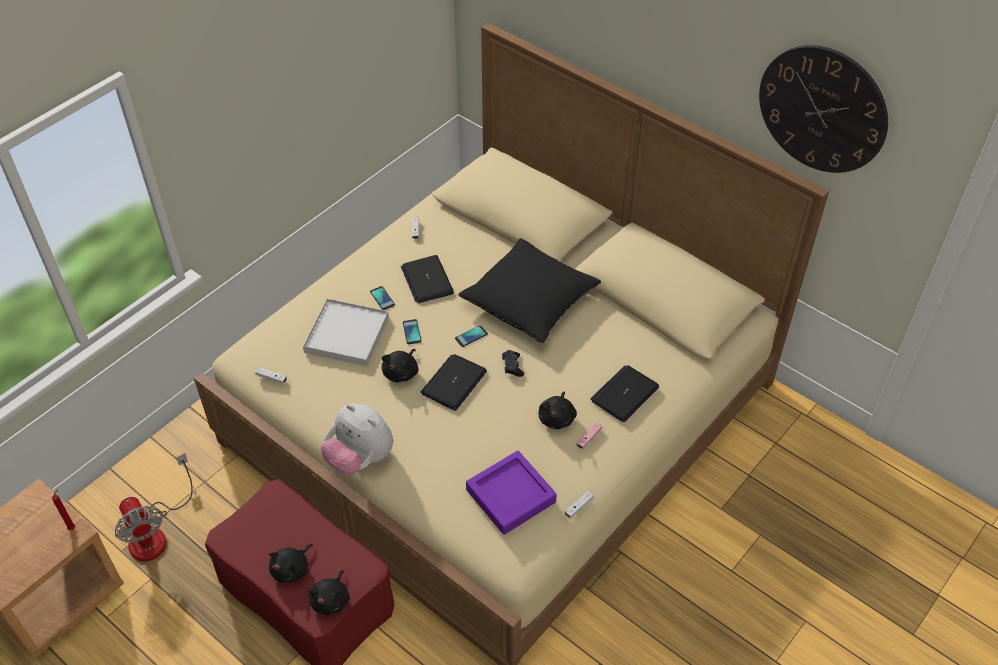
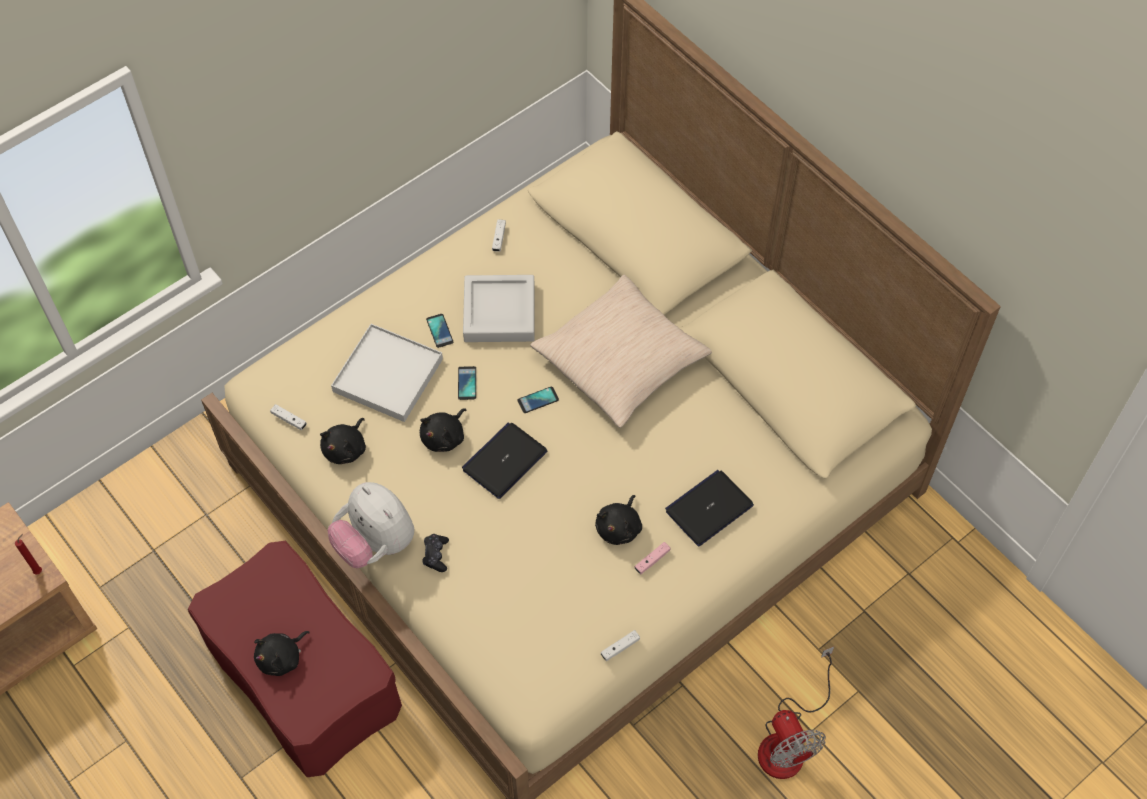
camera: 10 degrees right, 10 degrees up
(155, 532) = (141, 570): fan -> fan (788, 741)
(331, 600) = (320, 703): black plush toy -> black plush toy (346, 448)
(427, 280) = (499, 313): laptop -> grey tray
(510, 496) = (542, 621): purple tray -> none
(512, 366) = (580, 449): black game controller -> black game controller (436, 555)
(530, 300) = (621, 361): black pillow -> beige pillow
(822, 109) = (1000, 213): wall clock -> none

